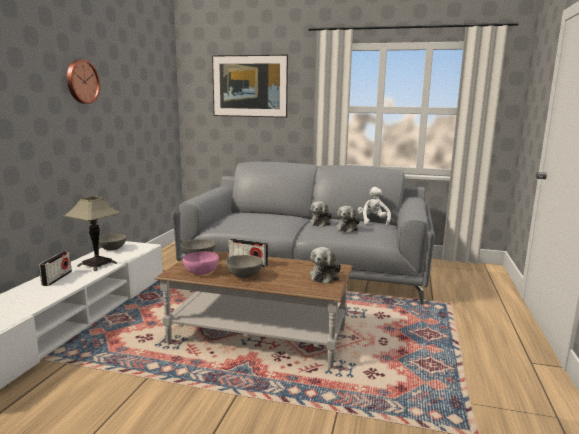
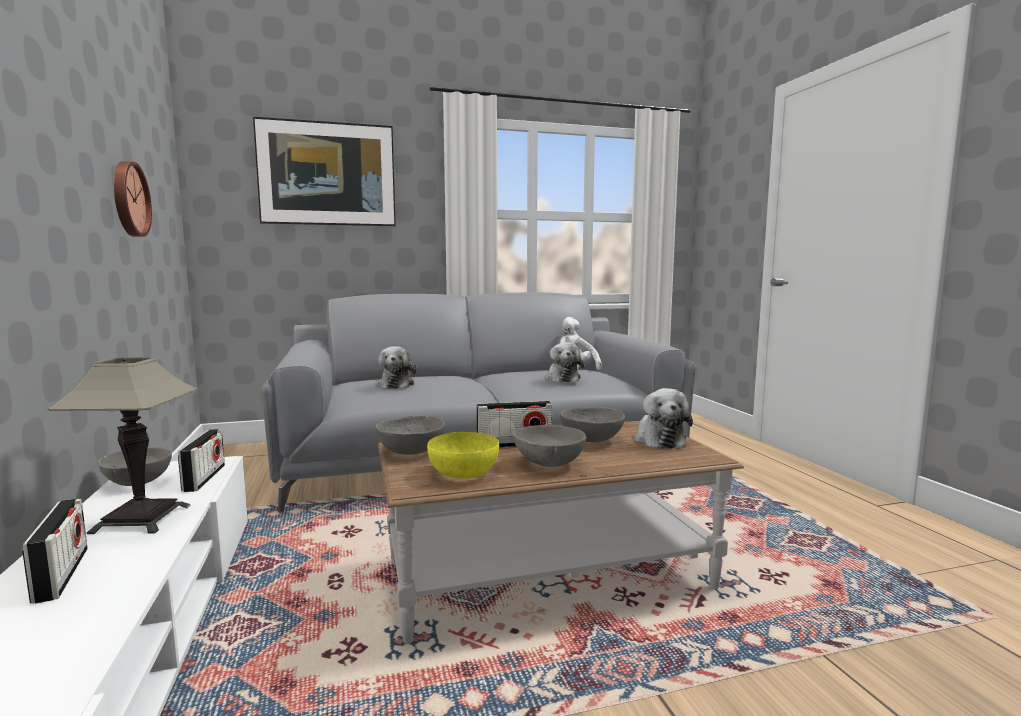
camera: 30 degrees left, 5 degrees down
(81, 81) = (44, 97): wall clock -> wall clock (128, 199)
(135, 252) = (204, 478): none -> radio
(201, 271) = (462, 473): pink bowl -> yellow bowl
(289, 269) = (590, 440): none -> grey bowl
(321, 223) = (512, 377): plush toy -> plush toy (396, 384)

